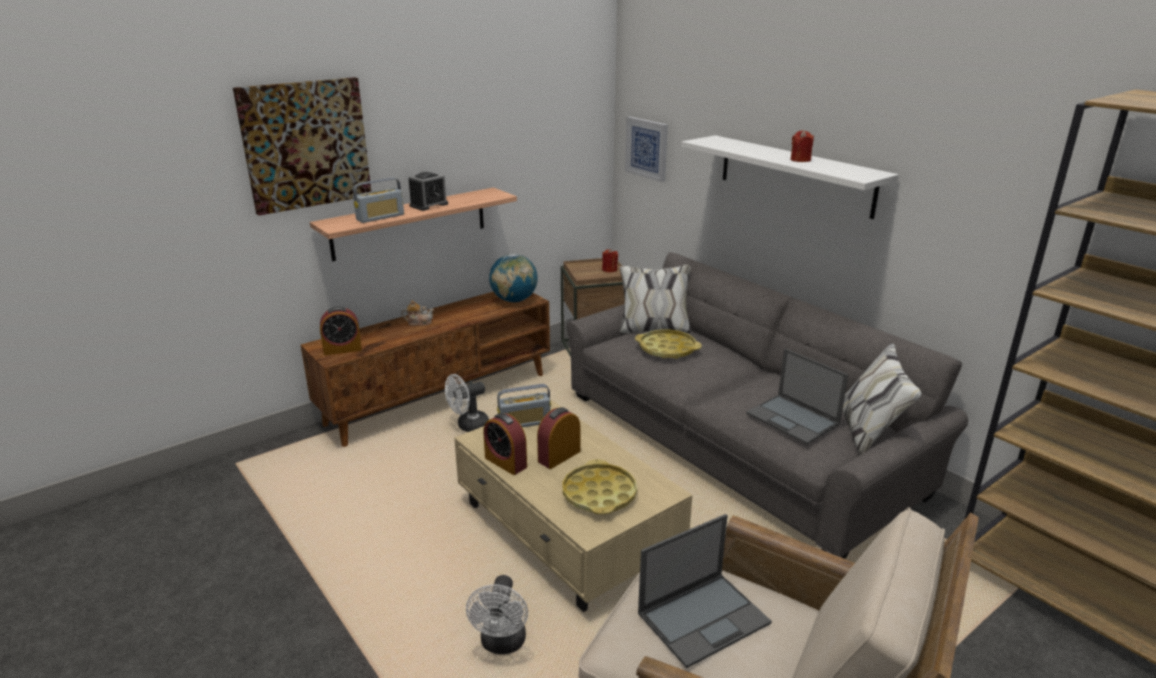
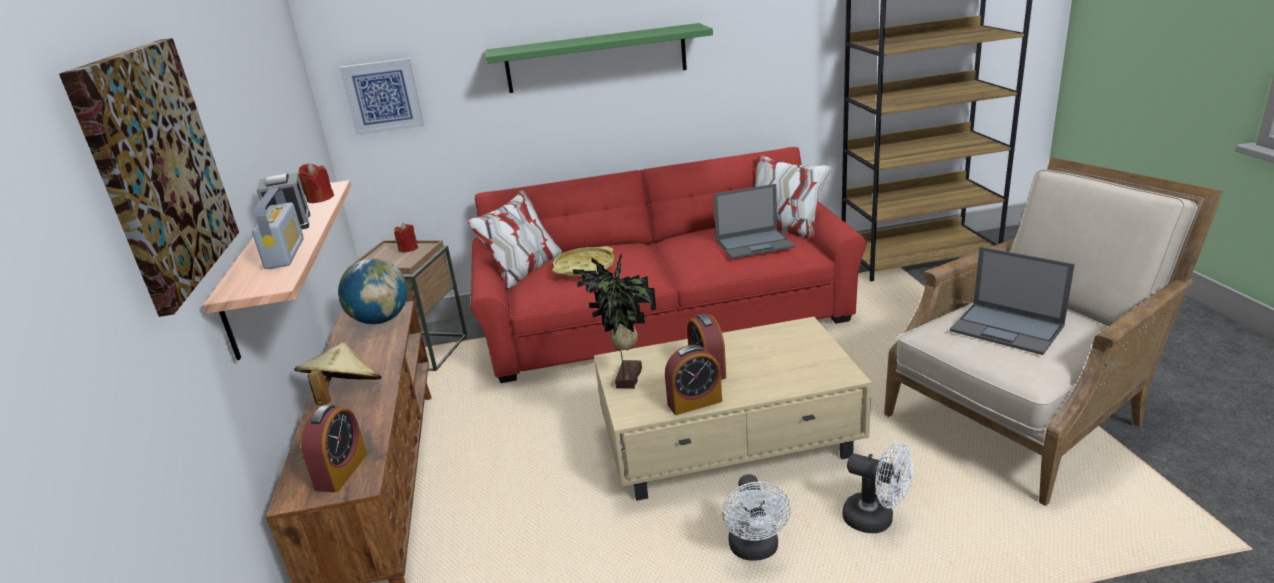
camera: 60 degrees left, 0 degrees up
(419, 322) = (344, 395): teapot -> beige hat
(468, 426) = (477, 475): white fan -> white fan (755, 550)
(524, 423) = (626, 378): radio -> potted plant
(599, 494) = (787, 359): yellow tray -> none
(704, 617) = (1008, 329): laptop -> laptop turned 135 degrees clockwise
(736, 442) = (665, 319): grey sofa -> red sofa
(795, 175) = (596, 58): white shelf -> green shelf
(800, 160) = (620, 35): red candle -> red candle (320, 198)

